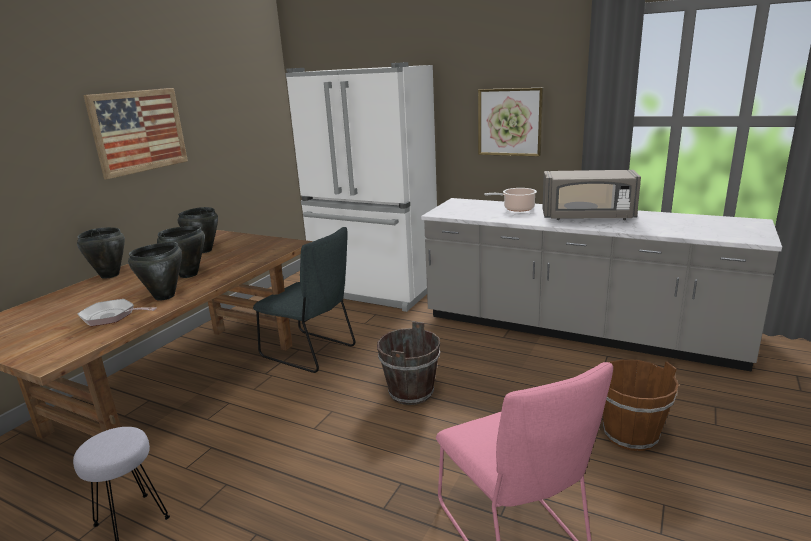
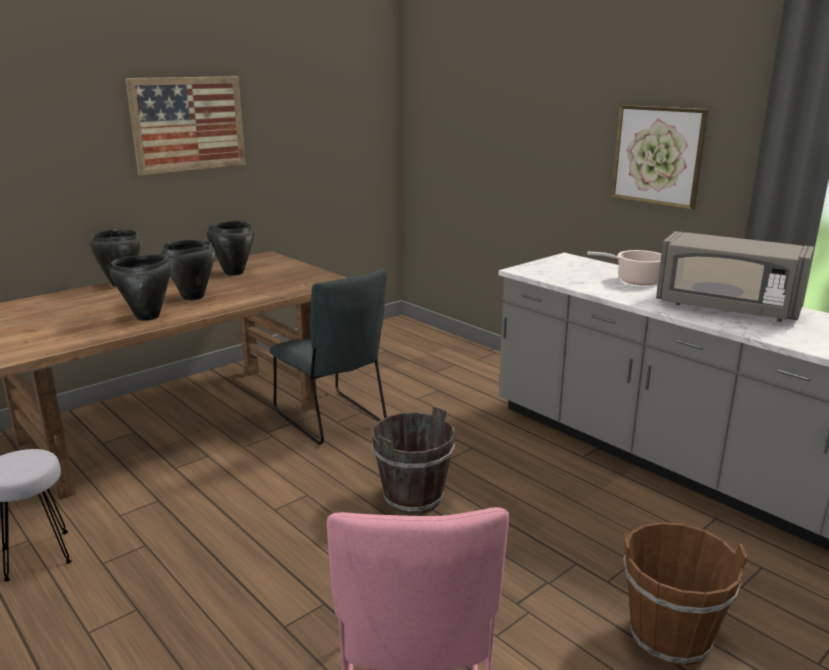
camera: 20 degrees right, 0 degrees up
(112, 316) = (81, 328): frying pan -> none
(375, 291) = (458, 361): white fridge -> none

